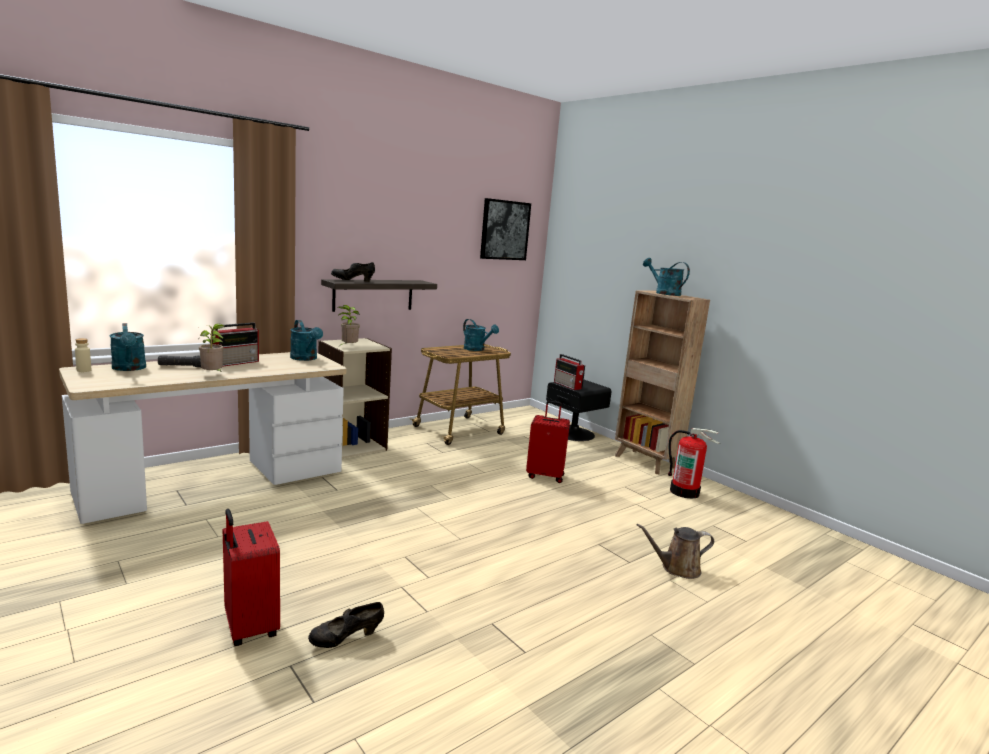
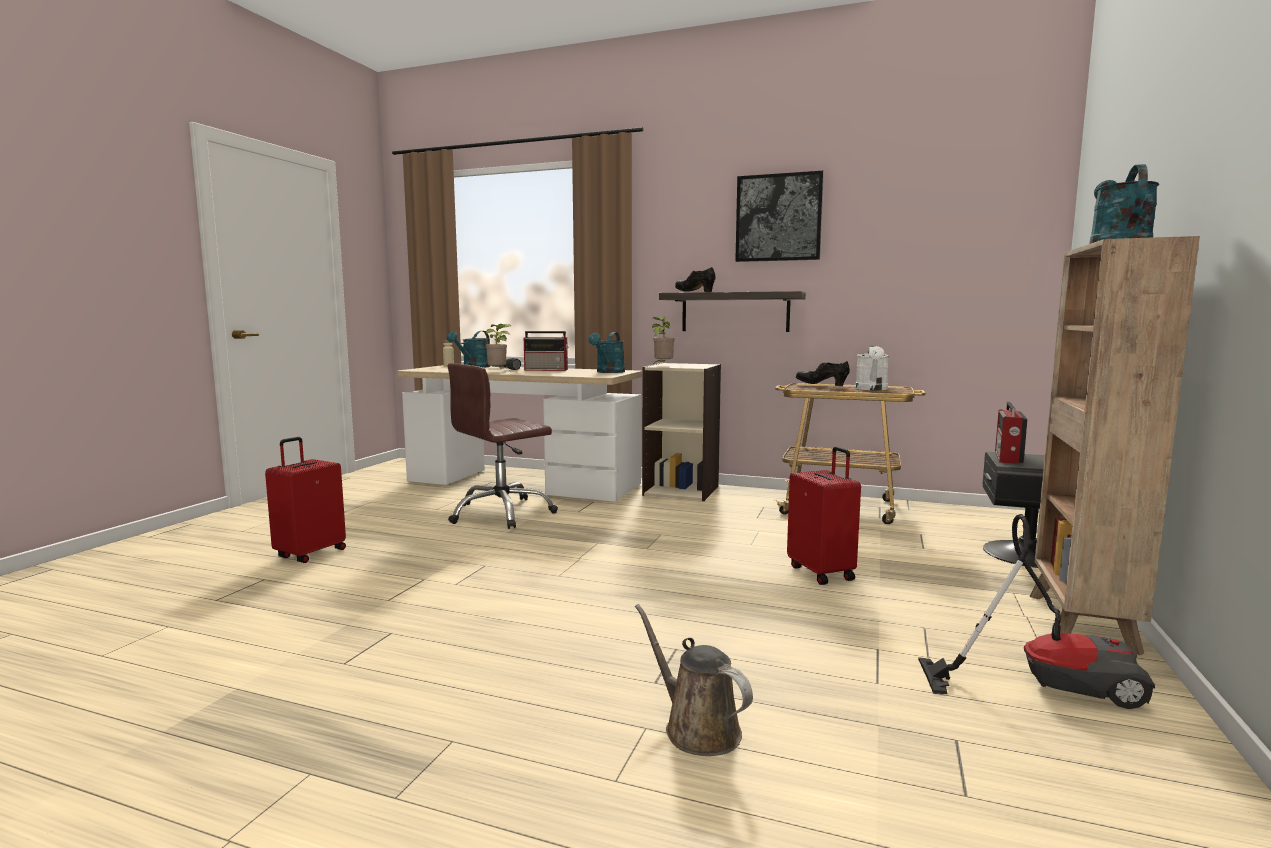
camera: 60 degrees right, 5 degrees down
(288, 515) = (502, 513): none -> brown office chair
(346, 639) = (314, 585): black shoe -> black shoe (821, 385)
(477, 349) = (872, 389): turquoise watering can -> white watering can
(504, 230) = (963, 209): picture -> picture (778, 218)
(685, 492) = (1045, 682): fire extinguisher -> vacuum cleaner

